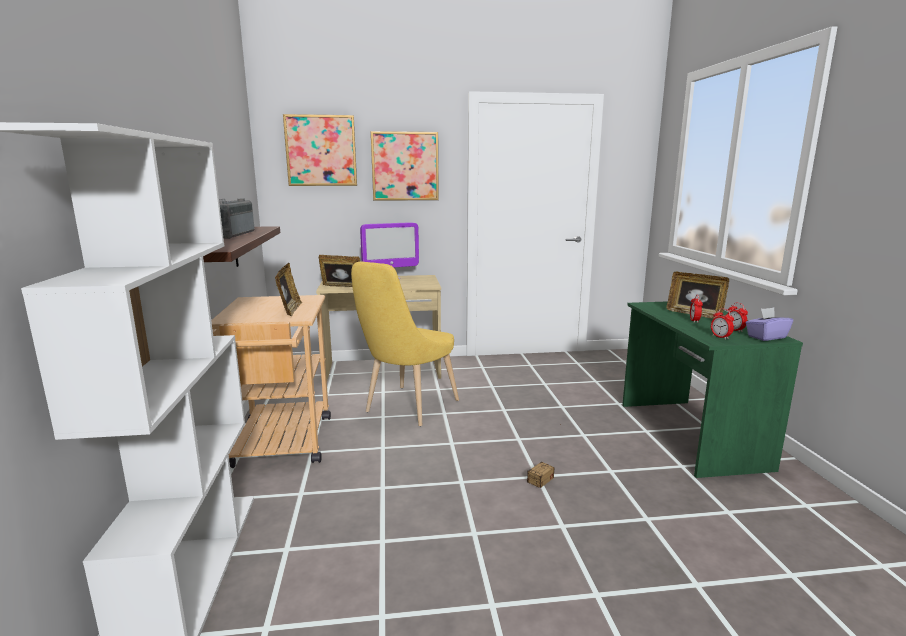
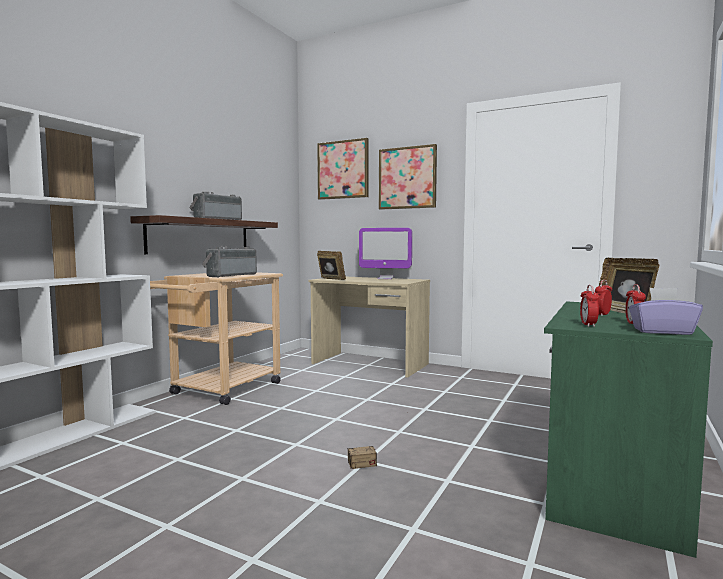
camera: 35 degrees right, 10 degrees down
(290, 310) = (230, 275): picture frame -> radio
(407, 408) = (344, 390): yellow chair -> none

